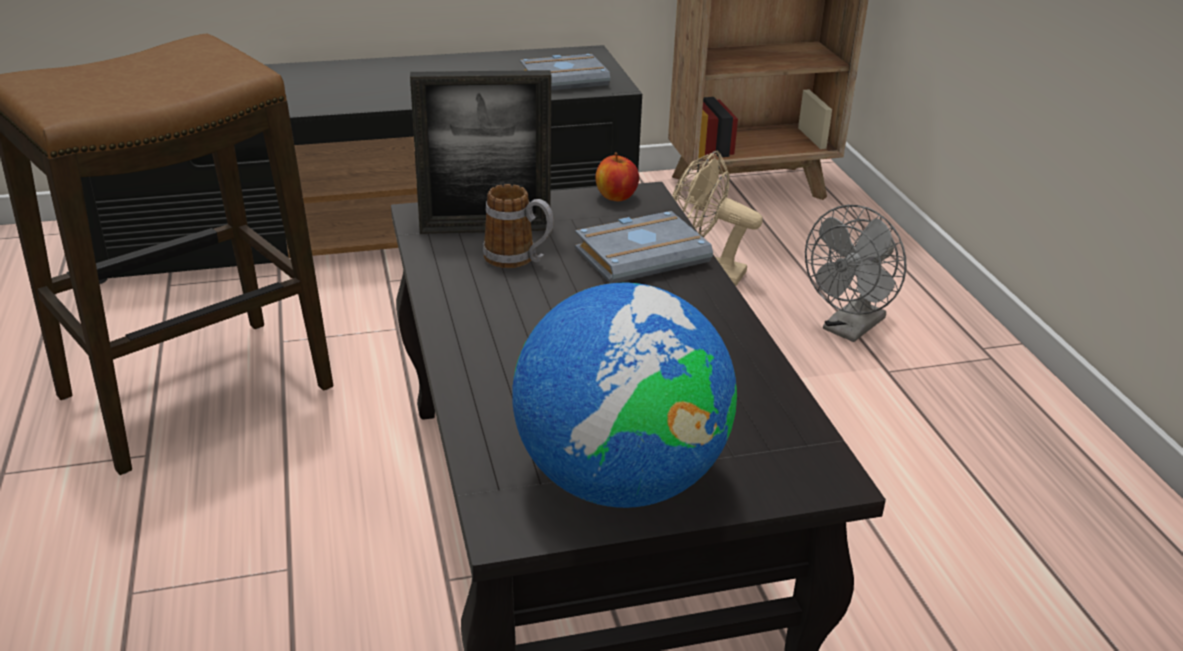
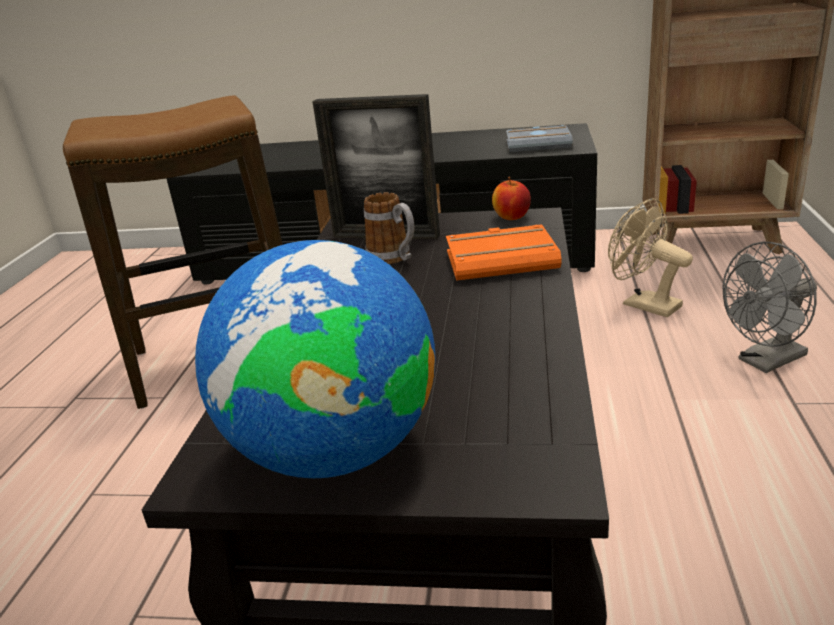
camera: 25 degrees right, 5 degrees down
(642, 254) = (503, 260): grey book -> orange book

